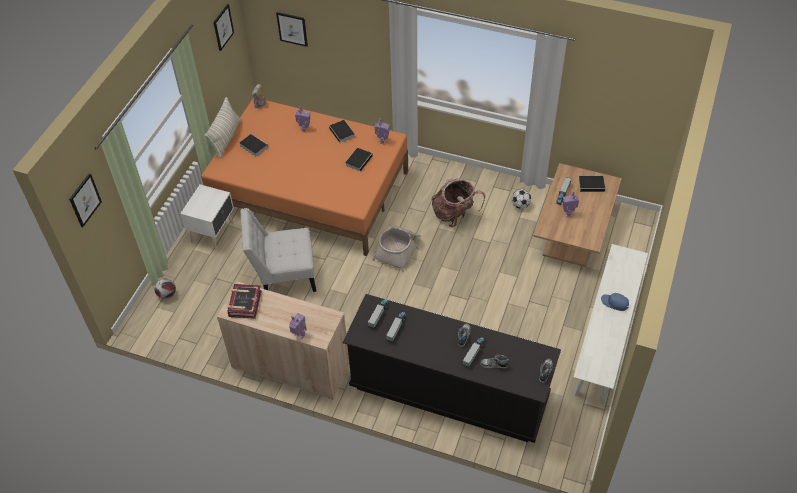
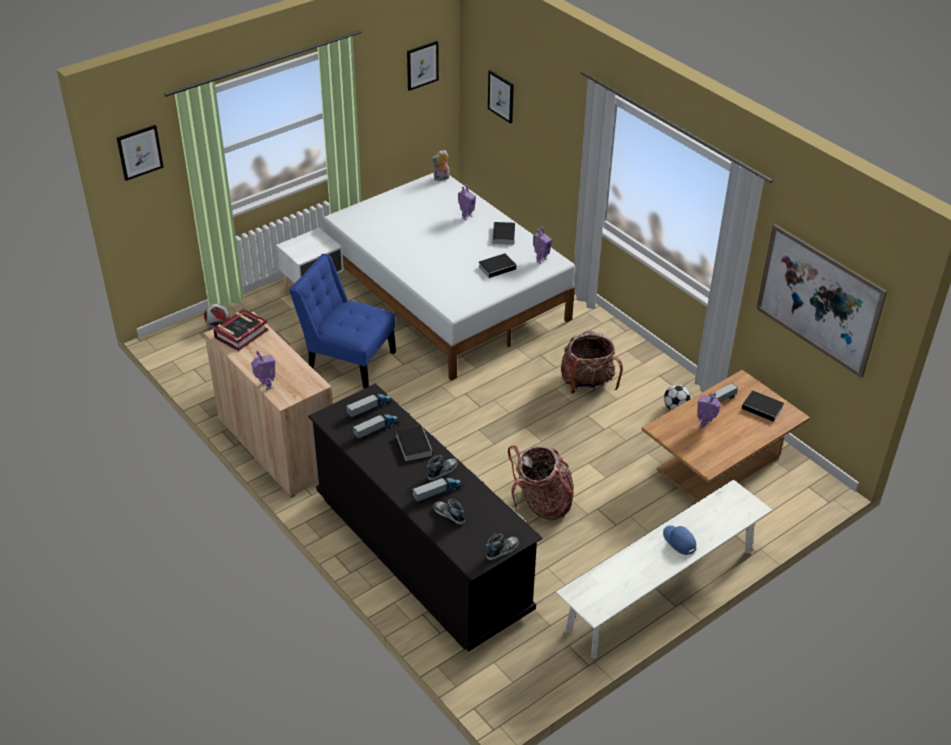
camera: 30 degrees right, 10 degrees down
(226, 138) = (378, 194): pillow -> none
(253, 146) = (398, 211): book -> book (413, 444)
(283, 275) = (347, 360): white chair -> blue chair
(310, 191) = (446, 295): orange bed -> white bed
(398, 250) = (491, 390): basket -> none
(494, 316) = (542, 504): none -> backpack
(618, 104) = (818, 300): none -> picture

